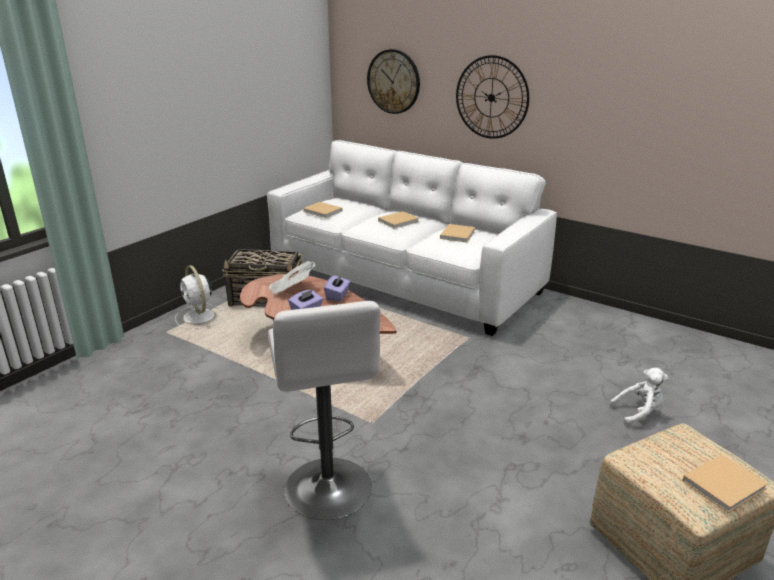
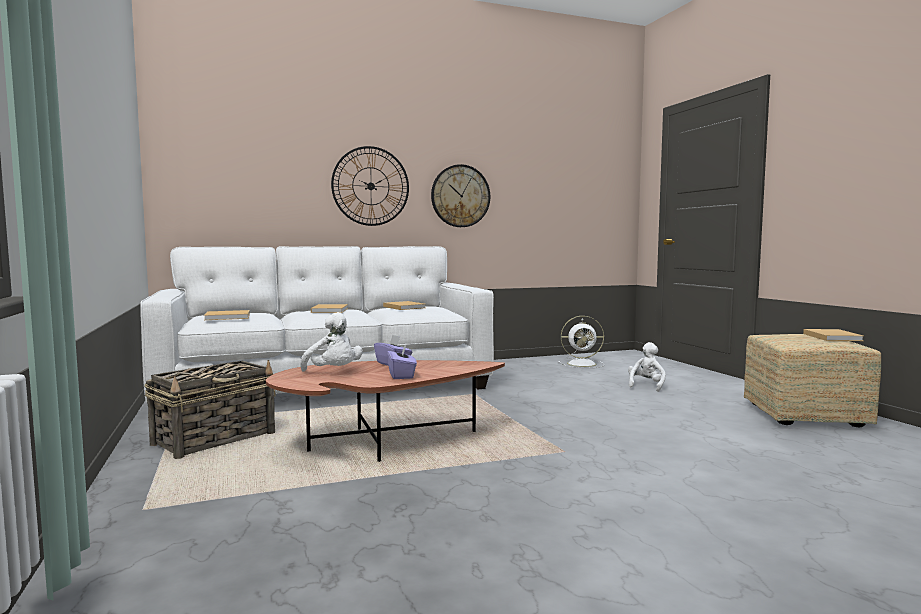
camera: 55 degrees left, 20 degrees down
(199, 317) = (160, 481): white fan -> white fan (583, 364)
(291, 289) = (334, 372): newspaper -> white plush toy
(327, 489) = (662, 493): white stool -> none
(393, 81) = (248, 176): wall clock -> wall clock (460, 196)

